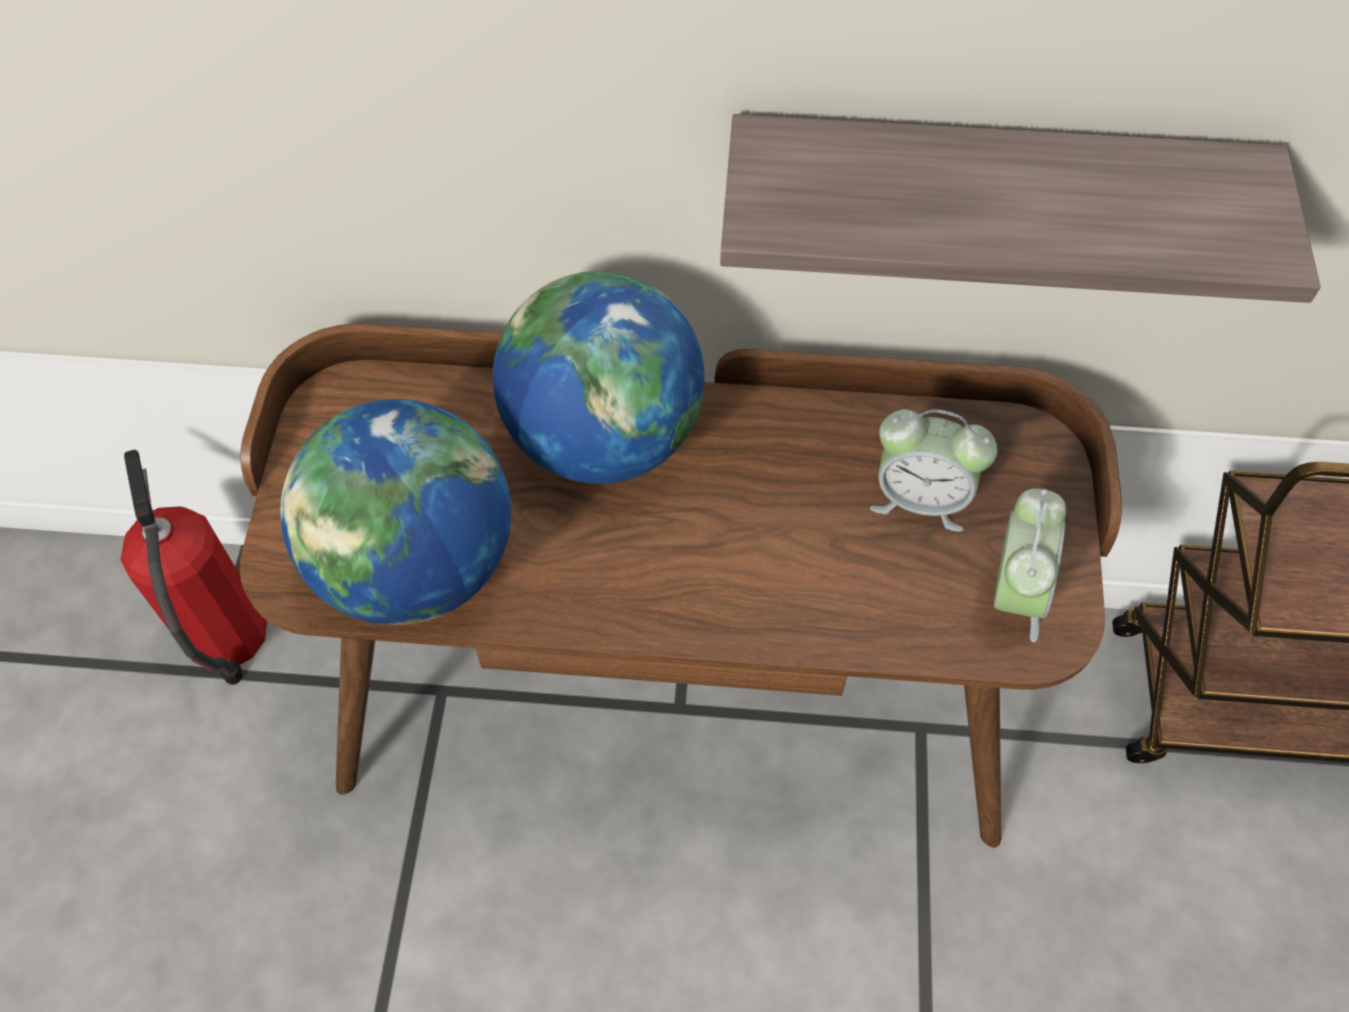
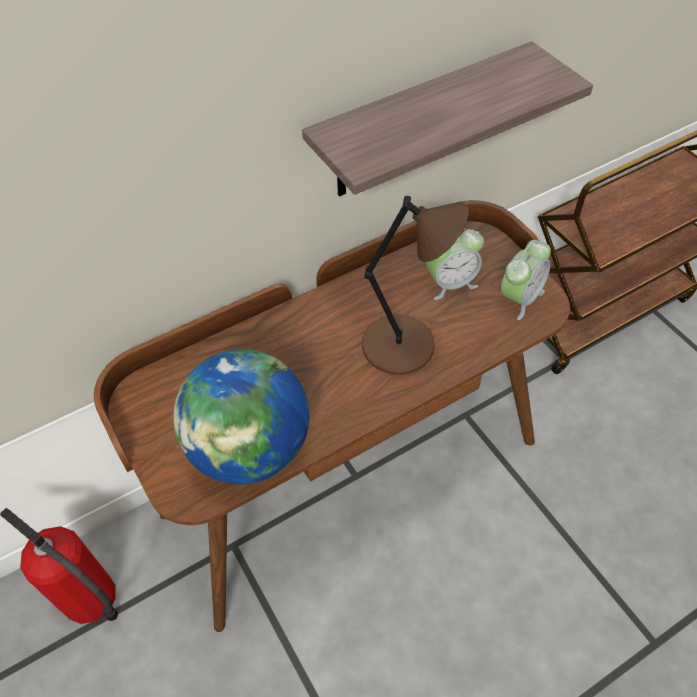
camera: 35 degrees left, 5 degrees down
(603, 438) = (289, 338): globe -> none
(756, 553) = (403, 346): none -> brown table lamp
(1014, 593) = (520, 298): alarm clock -> alarm clock turned 60 degrees clockwise

